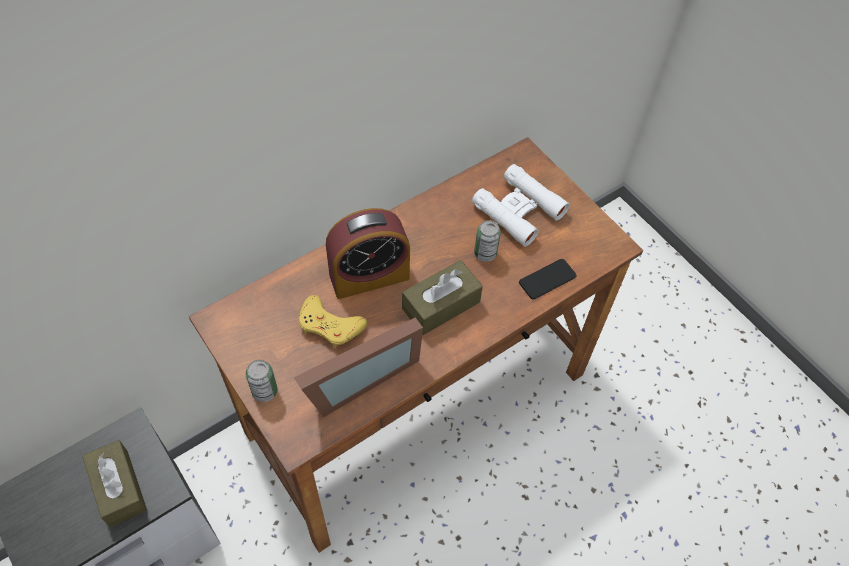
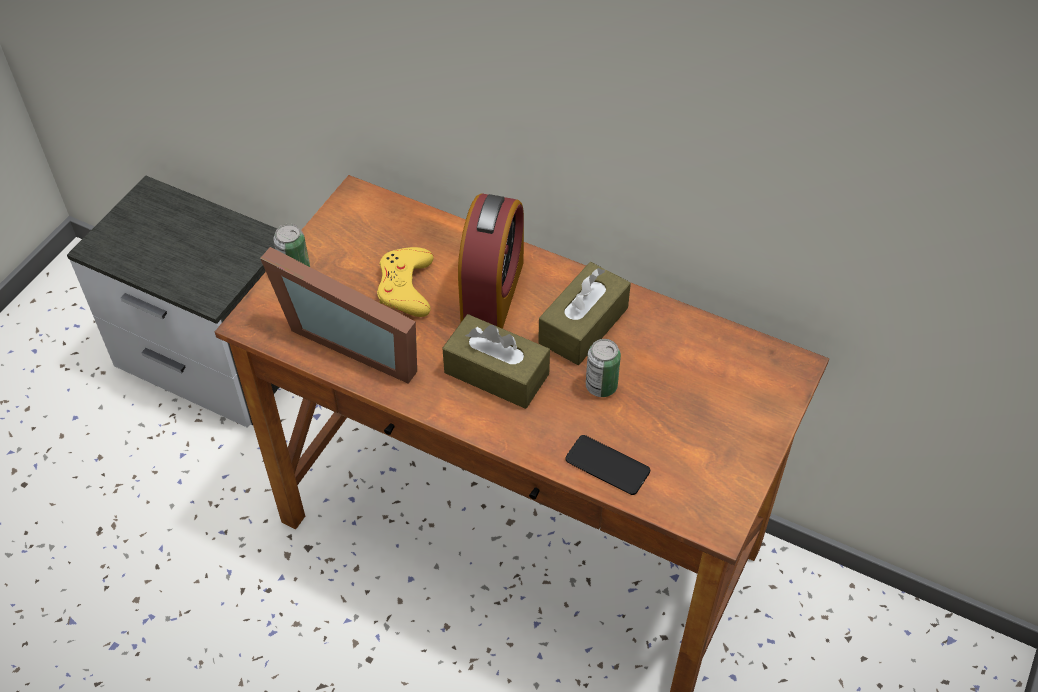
camera: 65 degrees right, 5 degrees down
(119, 488) = (197, 262): brown tissue box -> brown tissue box (583, 325)
(369, 276) = (492, 292): alarm clock -> alarm clock turned 120 degrees counterclockwise
(518, 210) = (695, 394): white binoculars -> none

